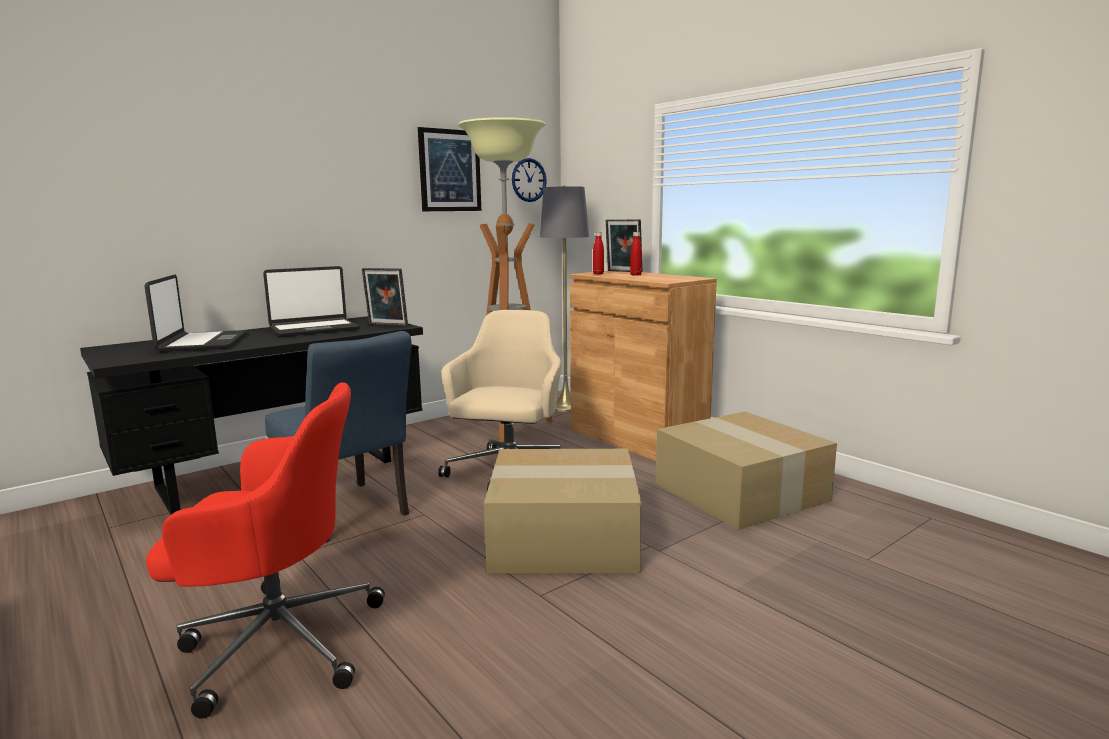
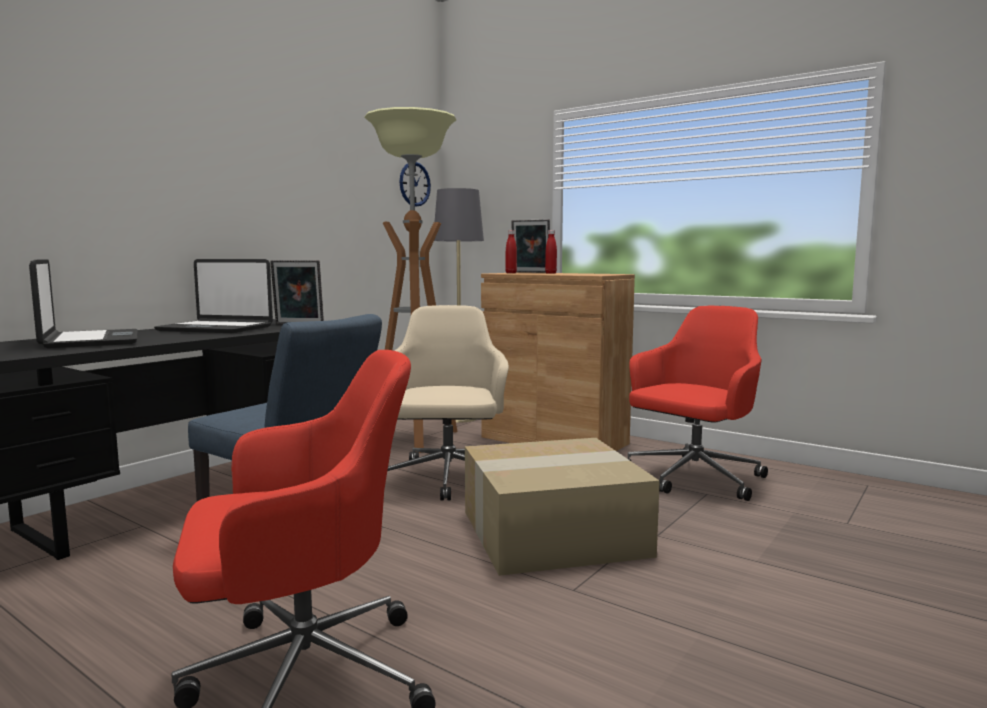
camera: 15 degrees left, 5 degrees down
(314, 329) = (216, 328): laptop -> laptop turned 60 degrees clockwise
(449, 170) = (342, 167): picture -> none
(743, 492) = (692, 478): cardboard box -> red office chair

